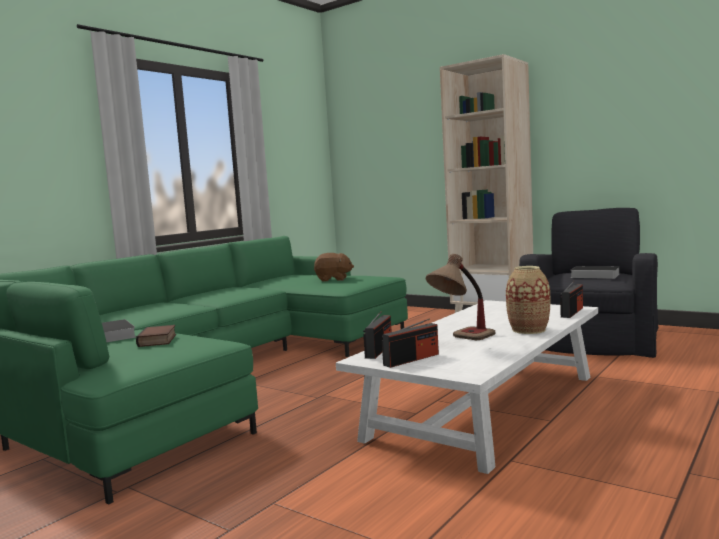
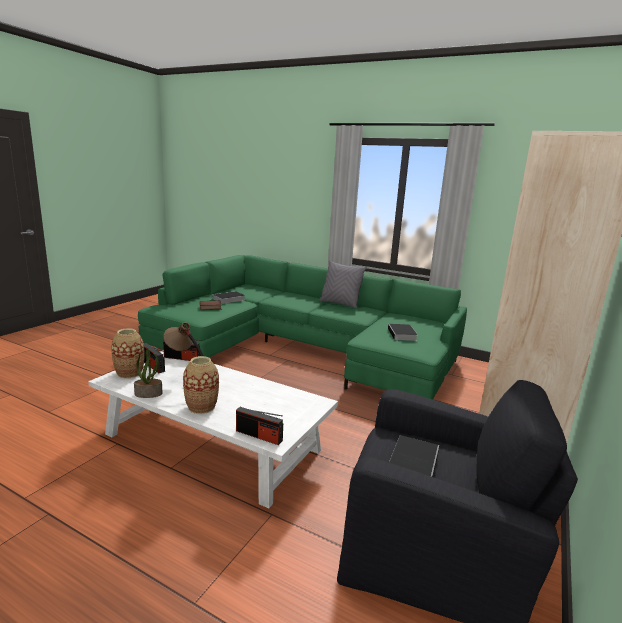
camera: 80 degrees right, 10 degrees up
(195, 296) = (340, 304): none -> grey pillow
(333, 279) = (402, 335): brown plush toy -> book
(443, 367) = (129, 373): none -> vase
(507, 350) = (149, 393): none -> potted plant

